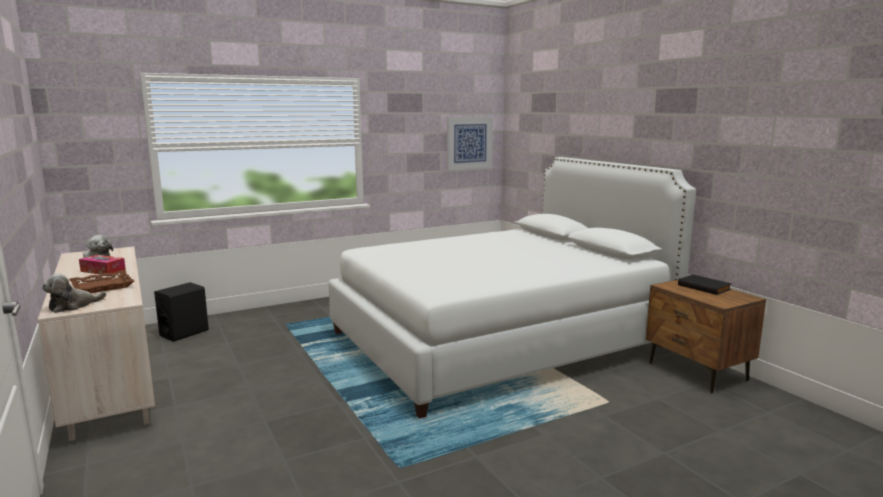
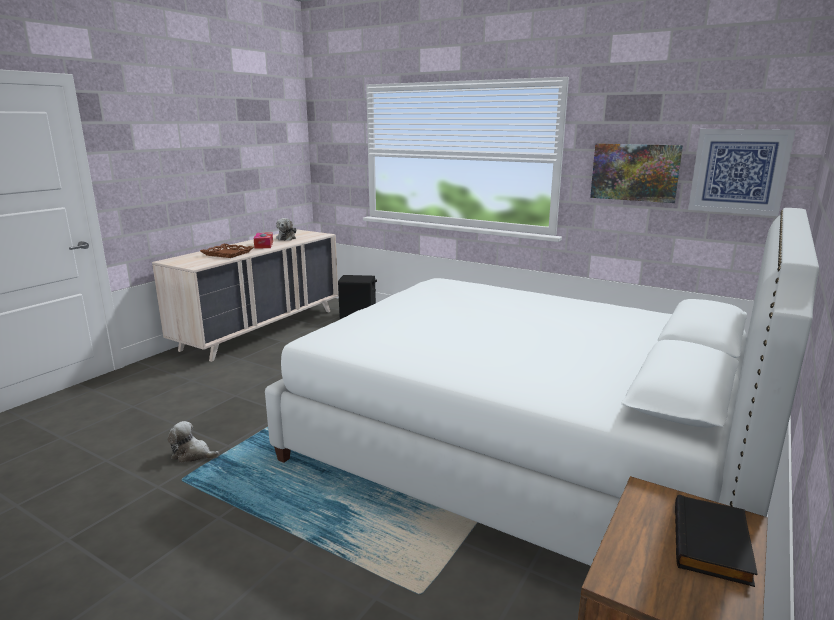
camera: 60 degrees right, 5 degrees up
(73, 306) = (180, 260): plush toy -> plush toy (193, 455)
(413, 148) = (635, 172): none -> picture

